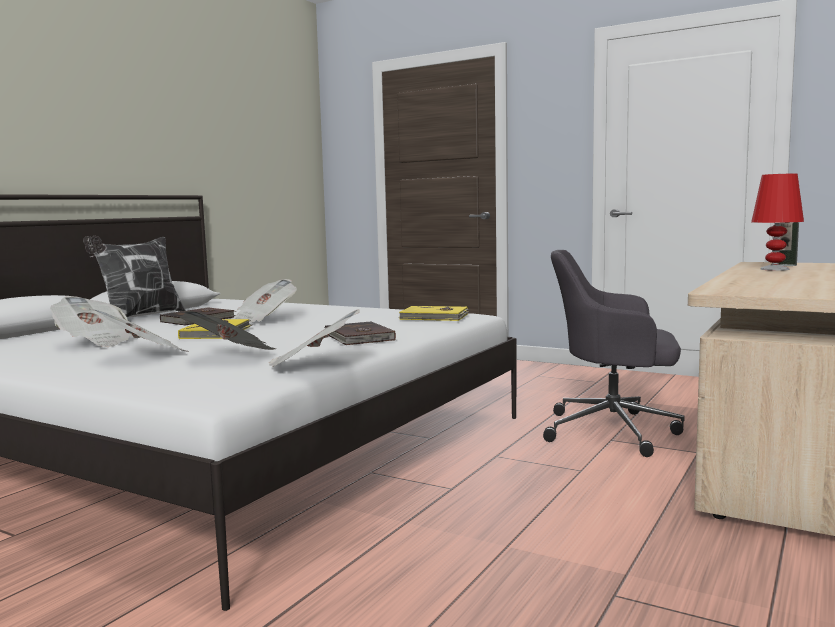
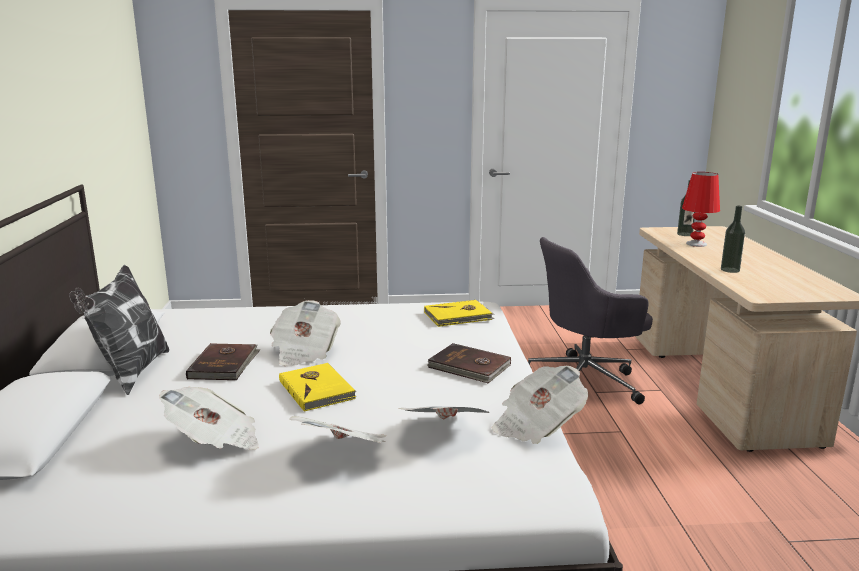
camera: 35 degrees left, 10 degrees up
(748, 280) = (730, 270): none -> bottle

